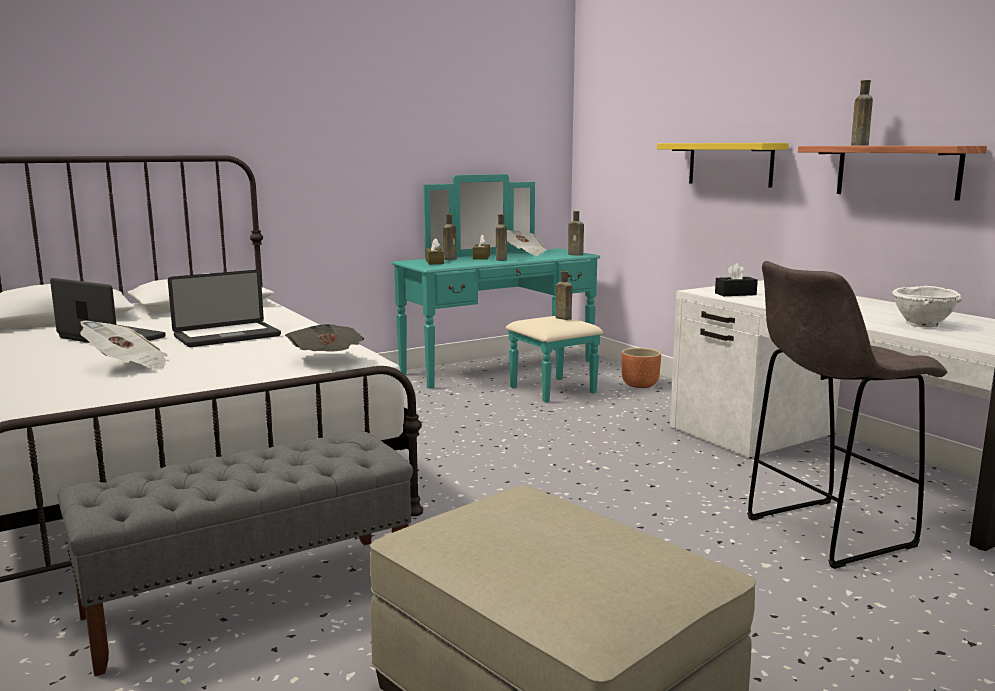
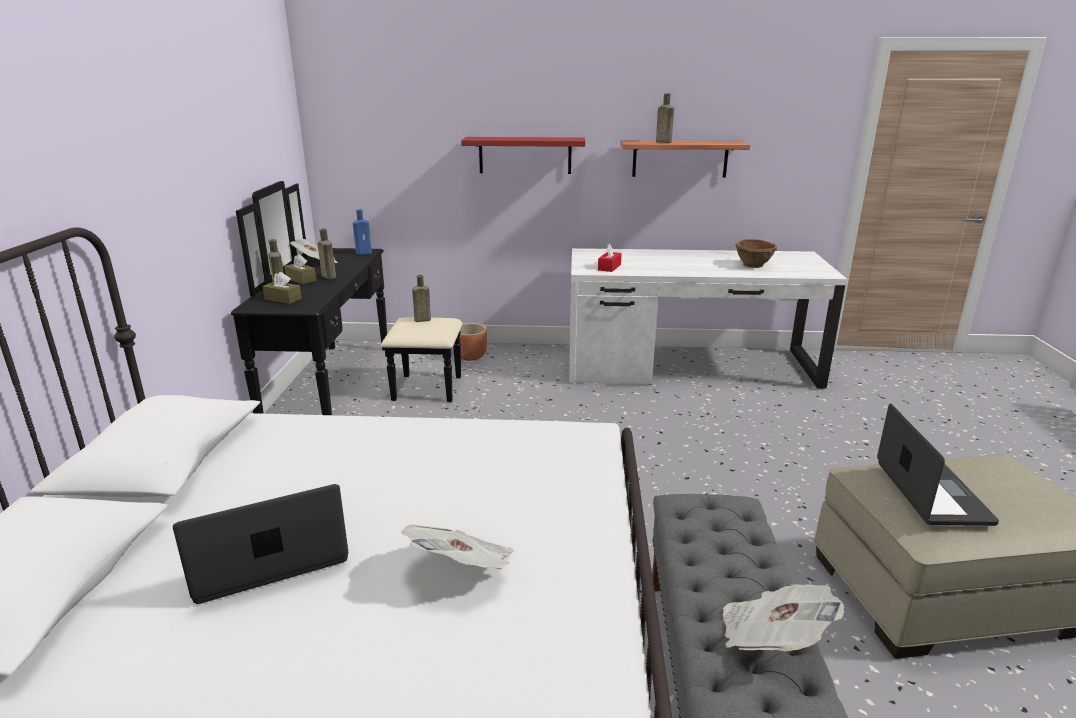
camera: 55 degrees left, 10 degrees up
(227, 336) = (390, 477): laptop -> laptop (932, 492)
(327, 360) = (574, 448): newspaper -> newspaper (772, 638)
(511, 372) = (353, 386): turquoise dresser -> black dresser
(576, 254) = (365, 253): brown bottle -> blue bottle
(730, 164) = (525, 155): yellow shelf -> red shelf
(735, 294) = (609, 267): black tissue box -> red tissue box
(825, 533) = (774, 414): grey stool -> none
(922, 325) = (754, 265): white bowl -> brown bowl

